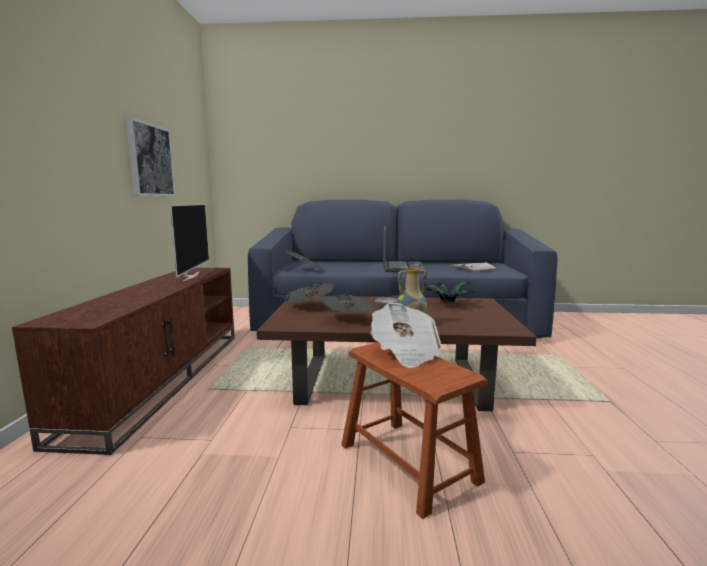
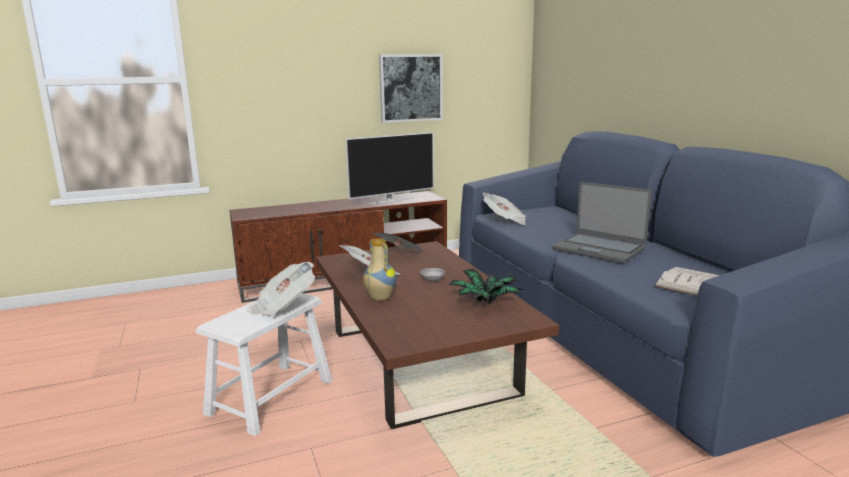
camera: 65 degrees right, 5 degrees up
(402, 268) = (599, 249): laptop -> laptop turned 60 degrees clockwise
(408, 462) = (270, 397): brown stool -> white stool

